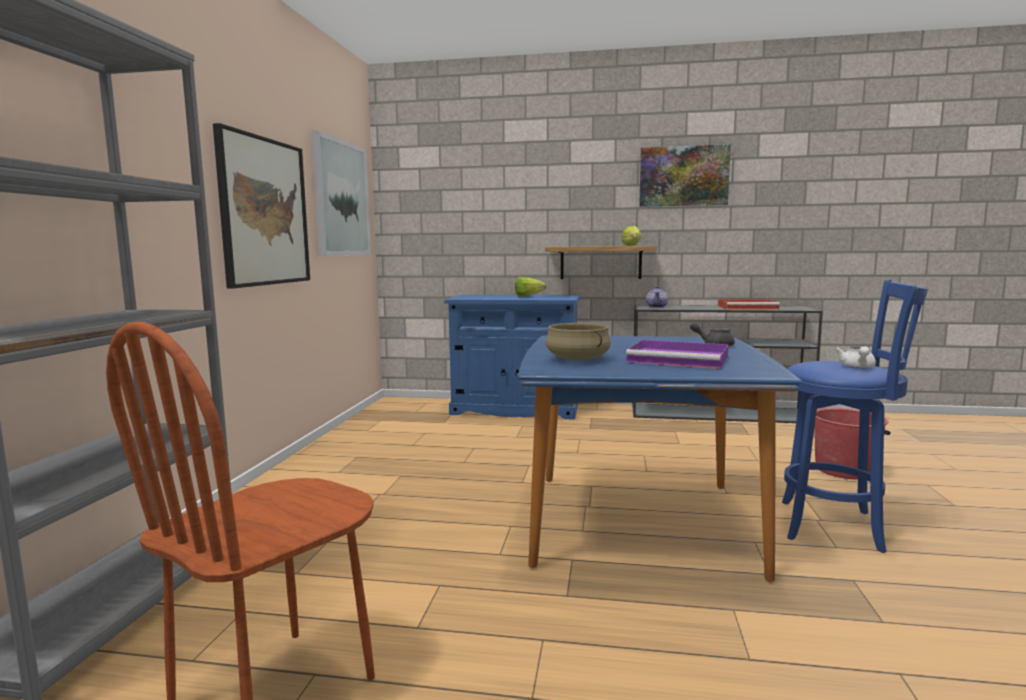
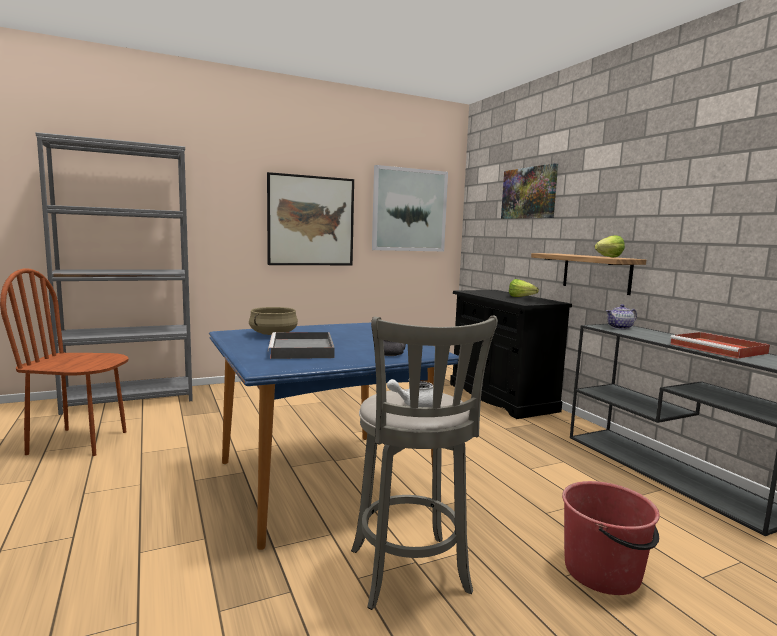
camera: 55 degrees right, 0 degrees up
(515, 409) = (501, 397): blue cabinet -> black cabinet
(680, 359) = (302, 349): purple tray -> grey tray
(683, 176) = (684, 178): picture -> picture (529, 193)
(837, 526) = (410, 575): blue stool -> grey stool

